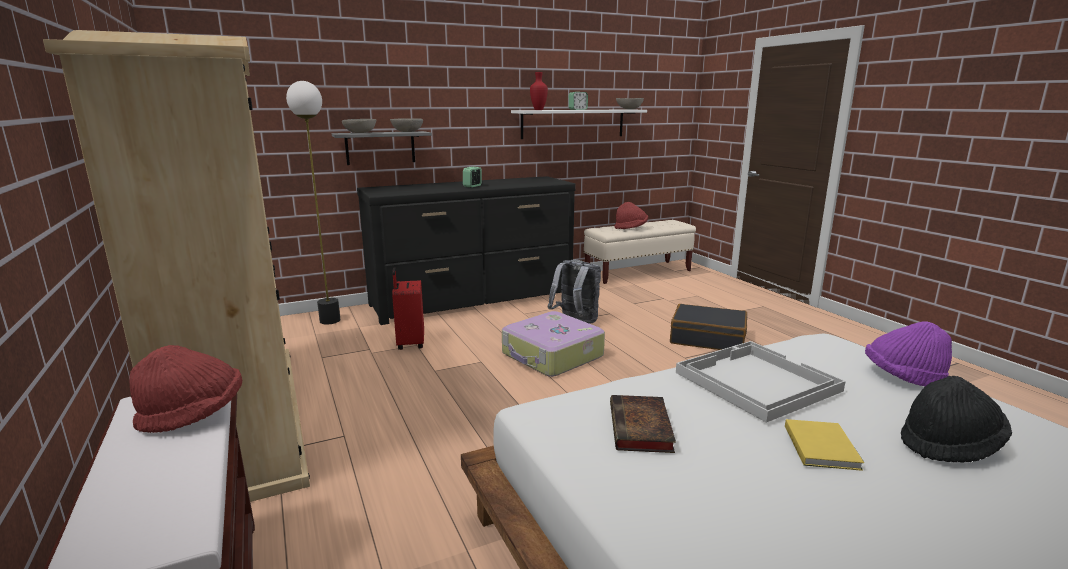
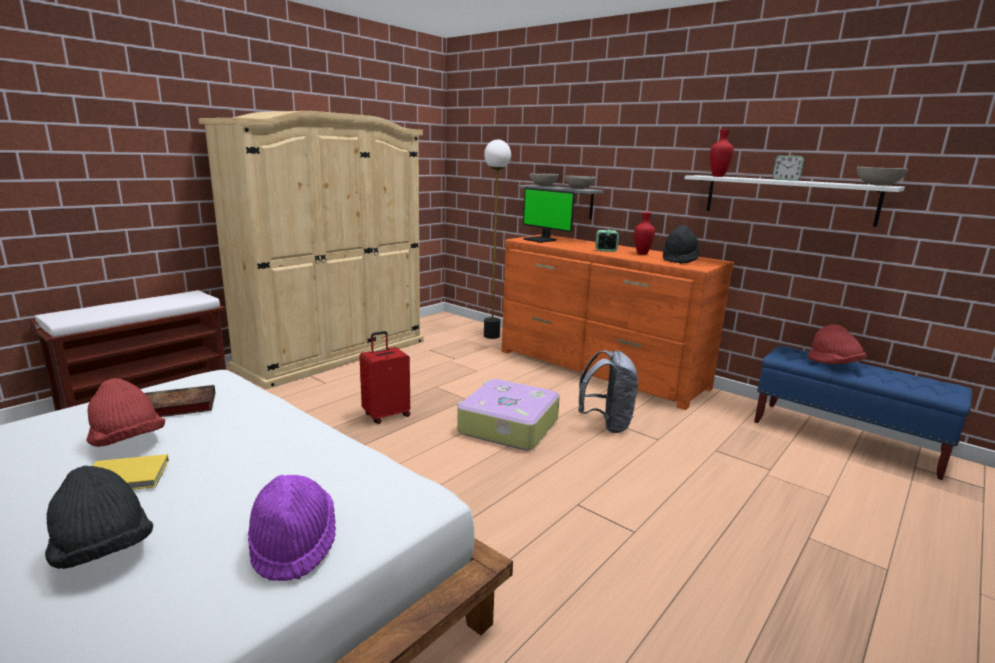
camera: 65 degrees right, 0 degrees up
(194, 416) = (174, 302): red hat -> red hat (127, 441)
(393, 191) = (541, 240): none -> monitor
(409, 343) = (477, 368): red suitcase -> red suitcase (386, 415)
(474, 300) = (599, 369): black dresser -> orange dresser
(498, 183) = (642, 254): none -> red vase
(531, 181) = (679, 260): none -> black hat
(638, 272) = (846, 438): beige bench -> blue bench
(707, 338) = (661, 518): black suitcase -> none
(754, 381) = (267, 447): white tray -> none

